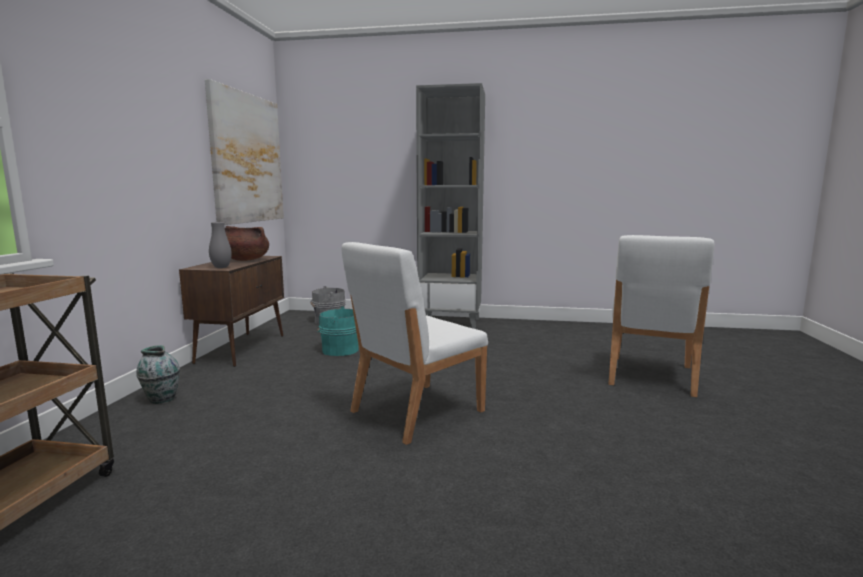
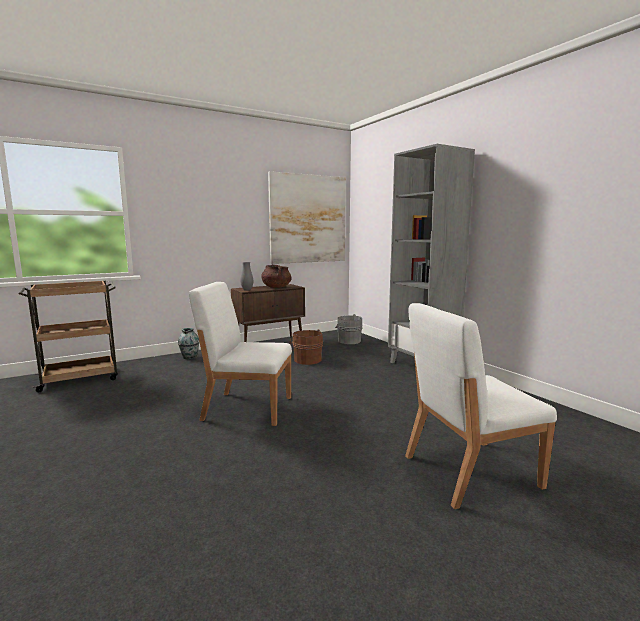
camera: 50 degrees right, 0 degrees up
(338, 350) = (307, 360): turquoise bucket -> brown bucket

